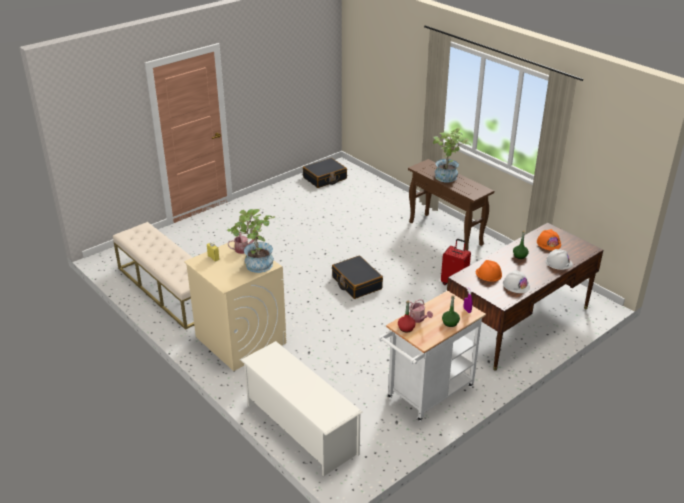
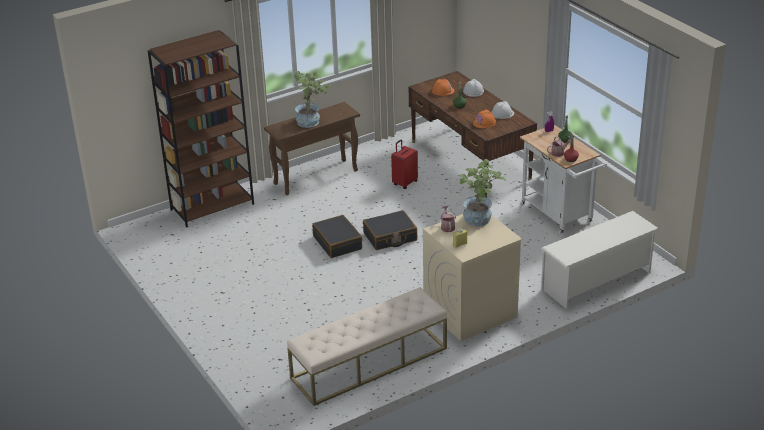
camera: 80 degrees left, 0 degrees up
(325, 178) = (160, 242): black suitcase -> black suitcase (338, 243)
(381, 192) = (212, 206): none -> brown bookcase

